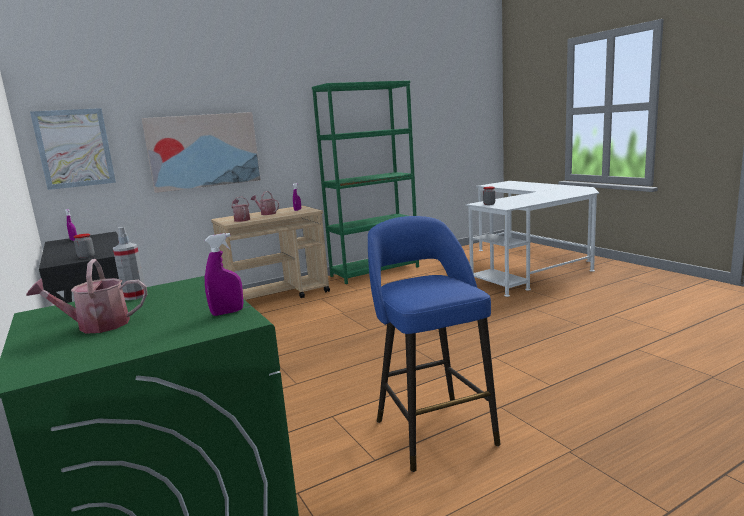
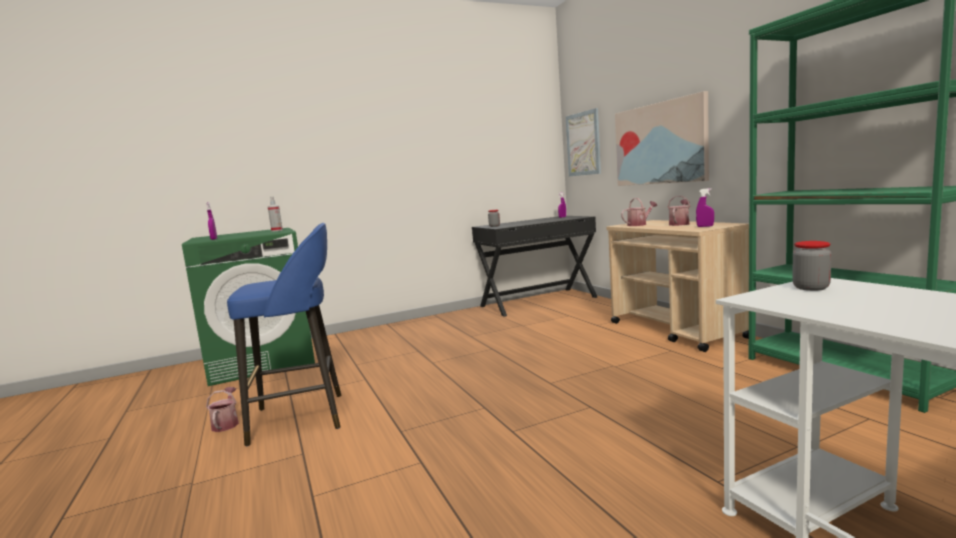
camera: 95 degrees right, 5 degrees down
(96, 326) = (241, 233): watering can -> watering can (226, 423)

